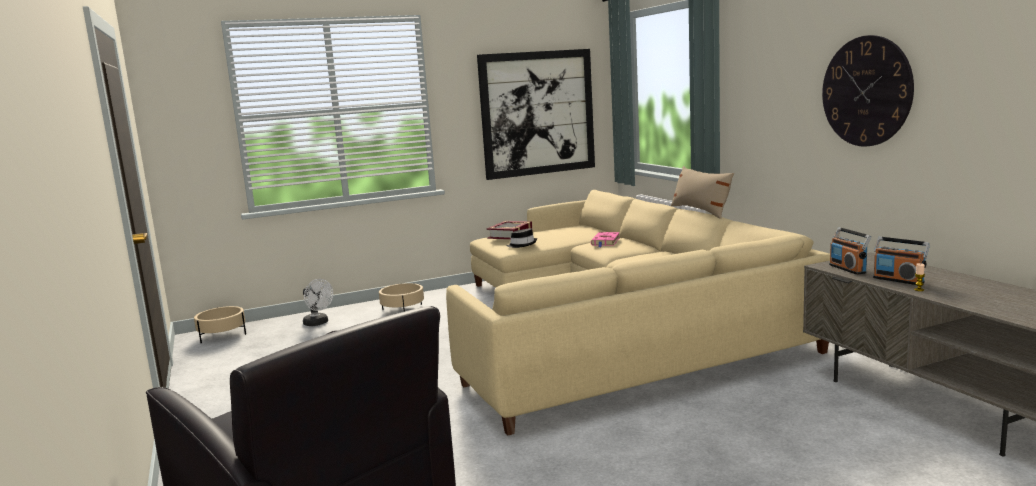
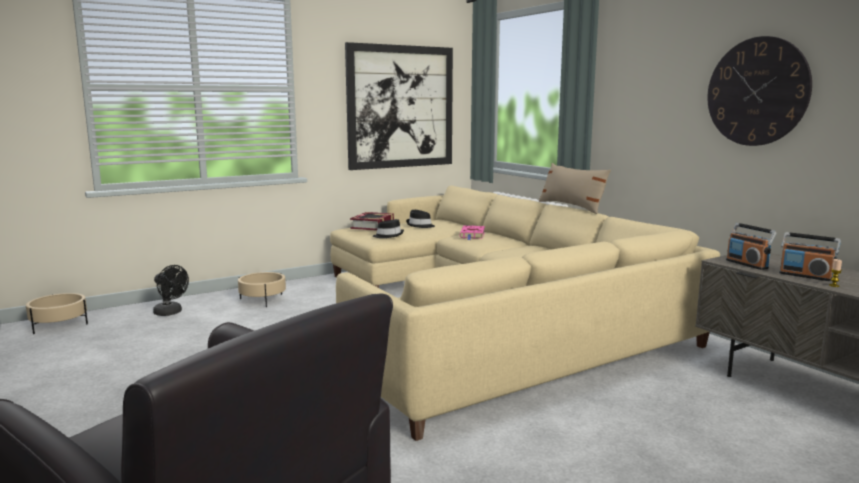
camera: 10 degrees left, 0 degrees up
(318, 323) = (171, 313): white fan -> black fan
(557, 233) = (420, 225): none -> black hat

